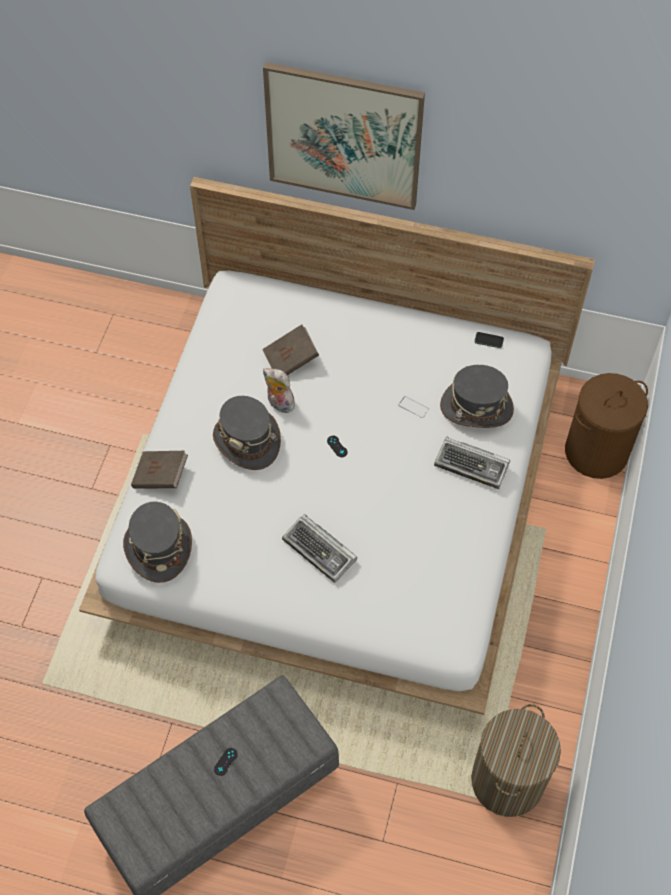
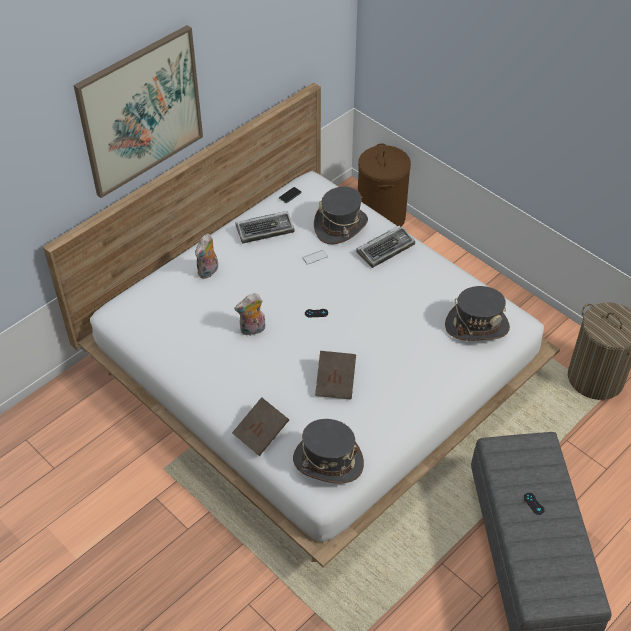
camera: 60 degrees left, 10 degrees down
(247, 440) = (271, 363): grey hat -> grey hat (477, 325)
(291, 360) = (218, 306): brown book -> brown book (335, 382)
(320, 551) = (399, 361): keyboard -> keyboard (265, 230)
(330, 328) = (208, 272): none -> plush toy

